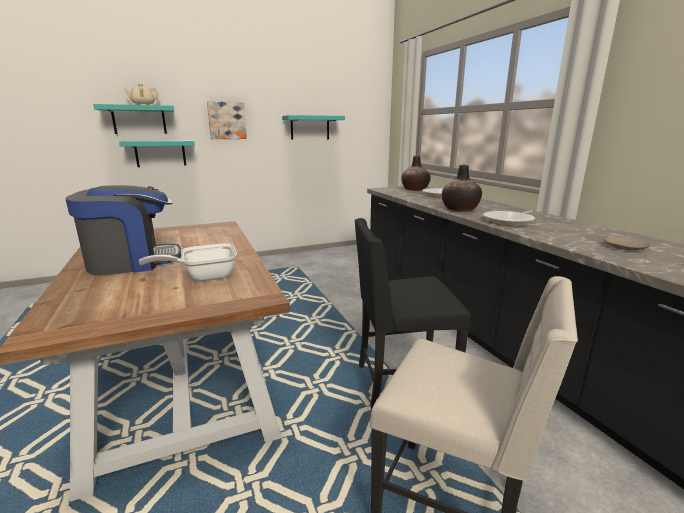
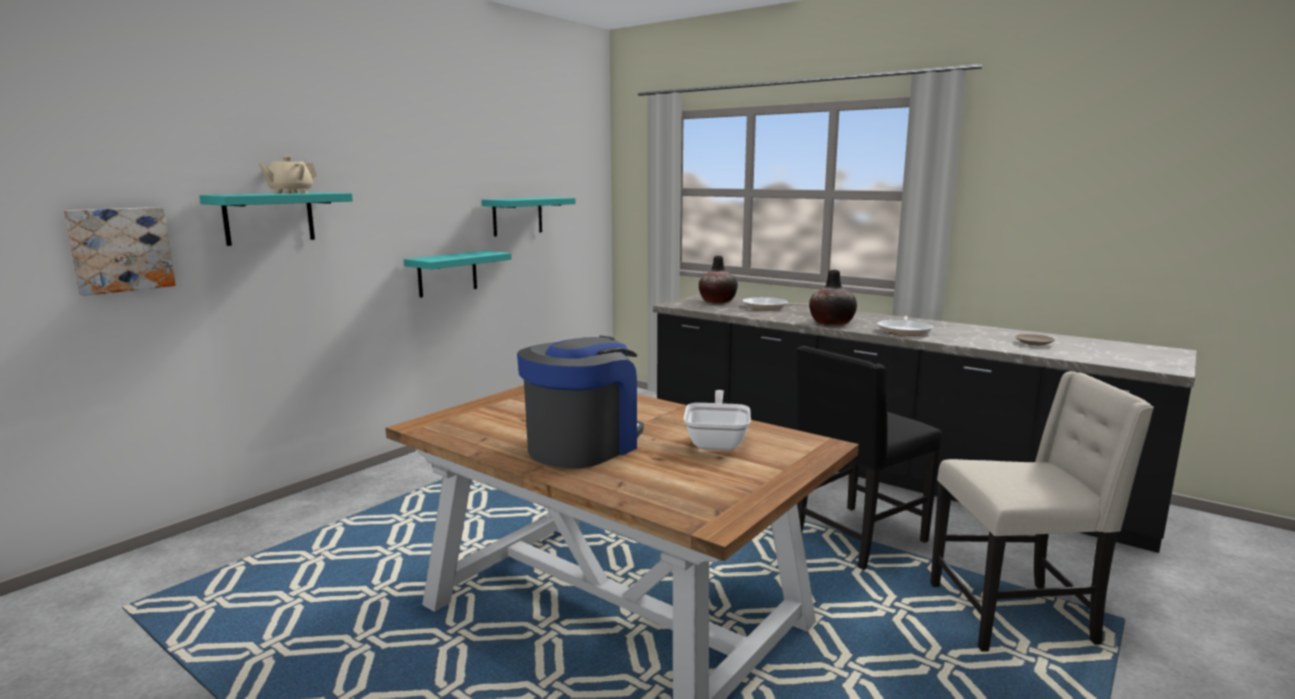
camera: 30 degrees left, 5 degrees down
(160, 153) = (303, 275): turquoise shelf -> turquoise shelf (447, 273)
(204, 277) = (717, 441): frying pan -> frying pan turned 150 degrees clockwise
(227, 120) = (405, 211): picture -> picture (120, 249)

